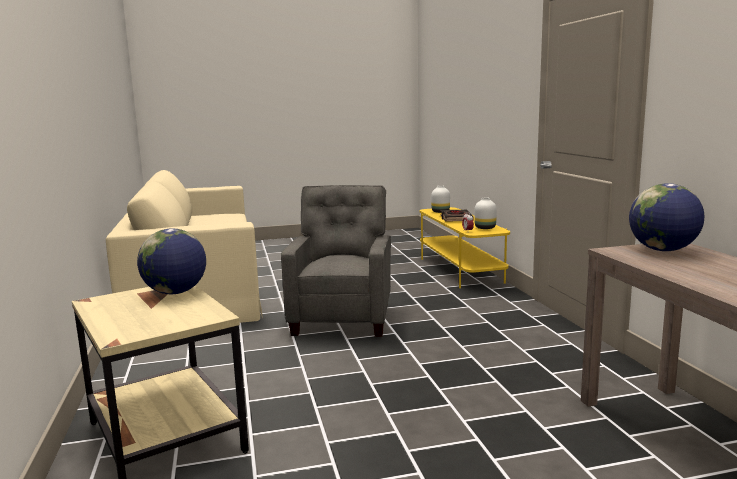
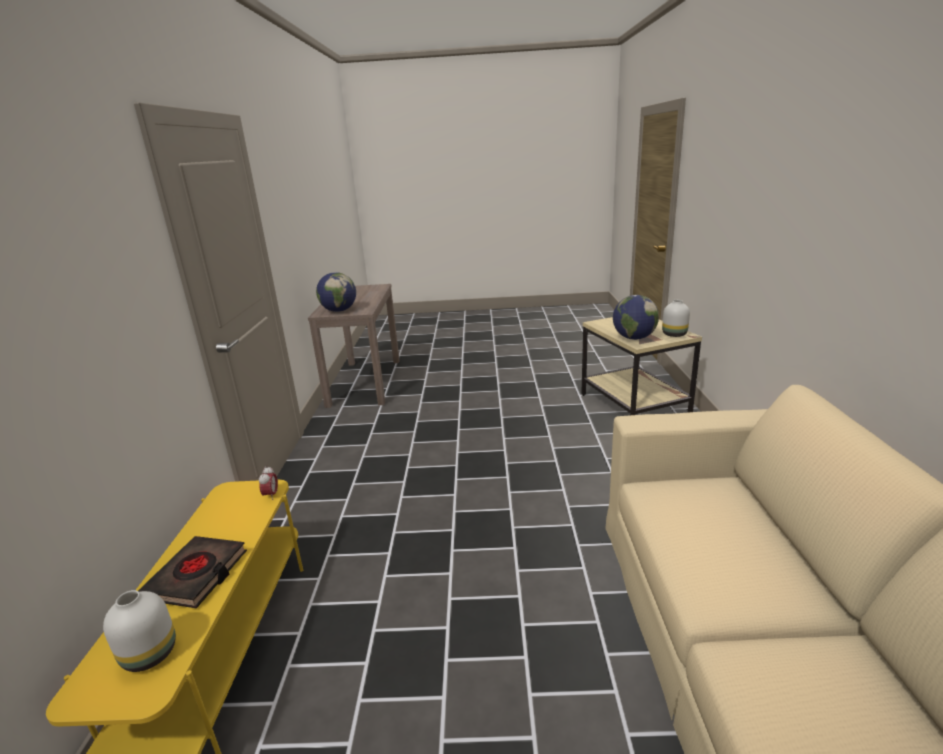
camera: 165 degrees left, 10 degrees up
(343, 318) = (501, 514): grey armchair -> none
(485, 228) = (226, 506): white vase -> white vase (674, 334)

